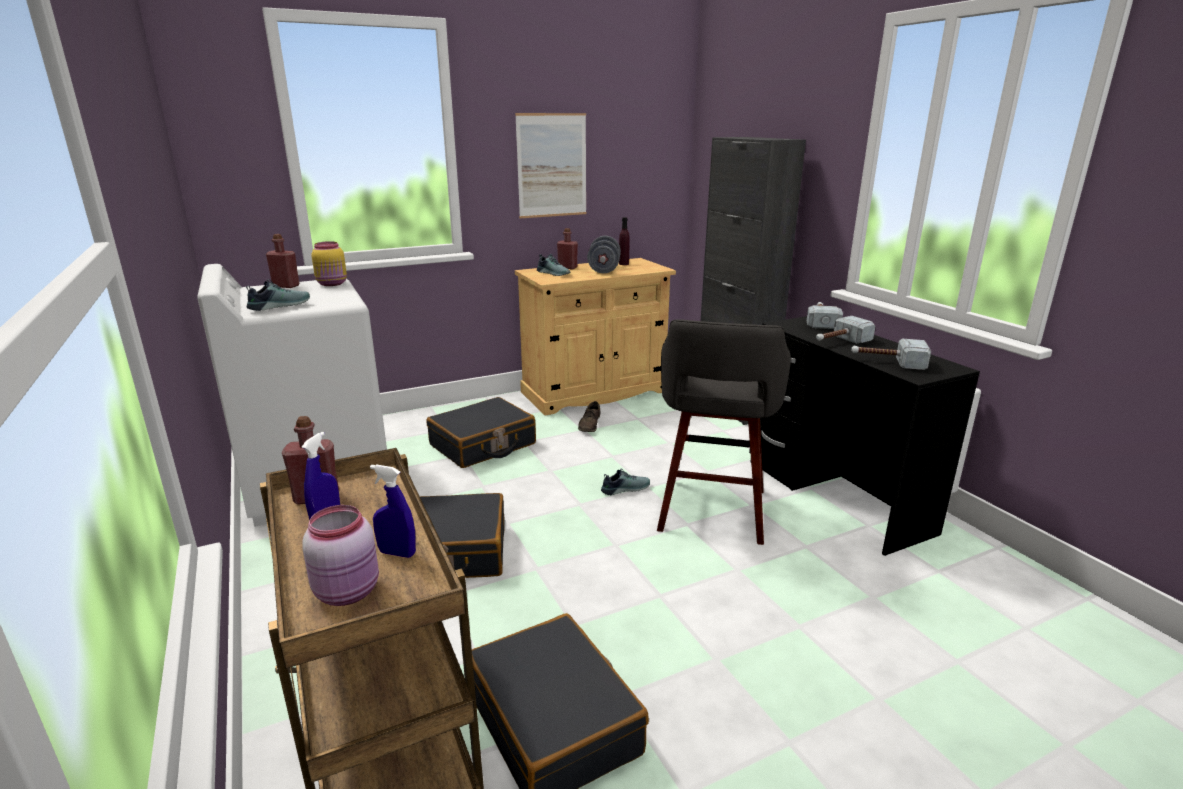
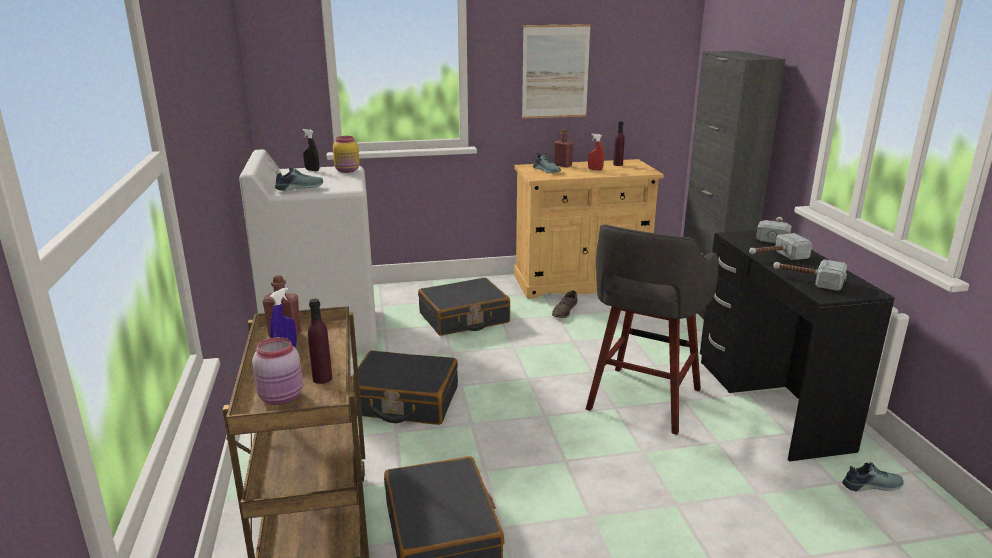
camera: 15 degrees right, 0 degrees up
(286, 286) = (312, 170): red bottle -> black spray bottle
(397, 553) = (322, 378): blue spray bottle -> purple bottle
(604, 270) = (595, 169): grey dumbbell -> red spray bottle
(624, 488) = (572, 370): shoe -> shoe (870, 484)

